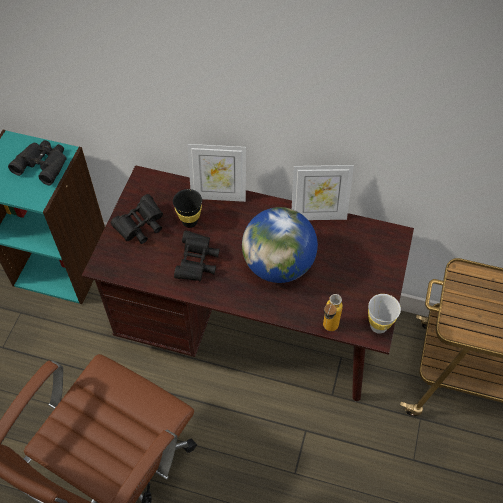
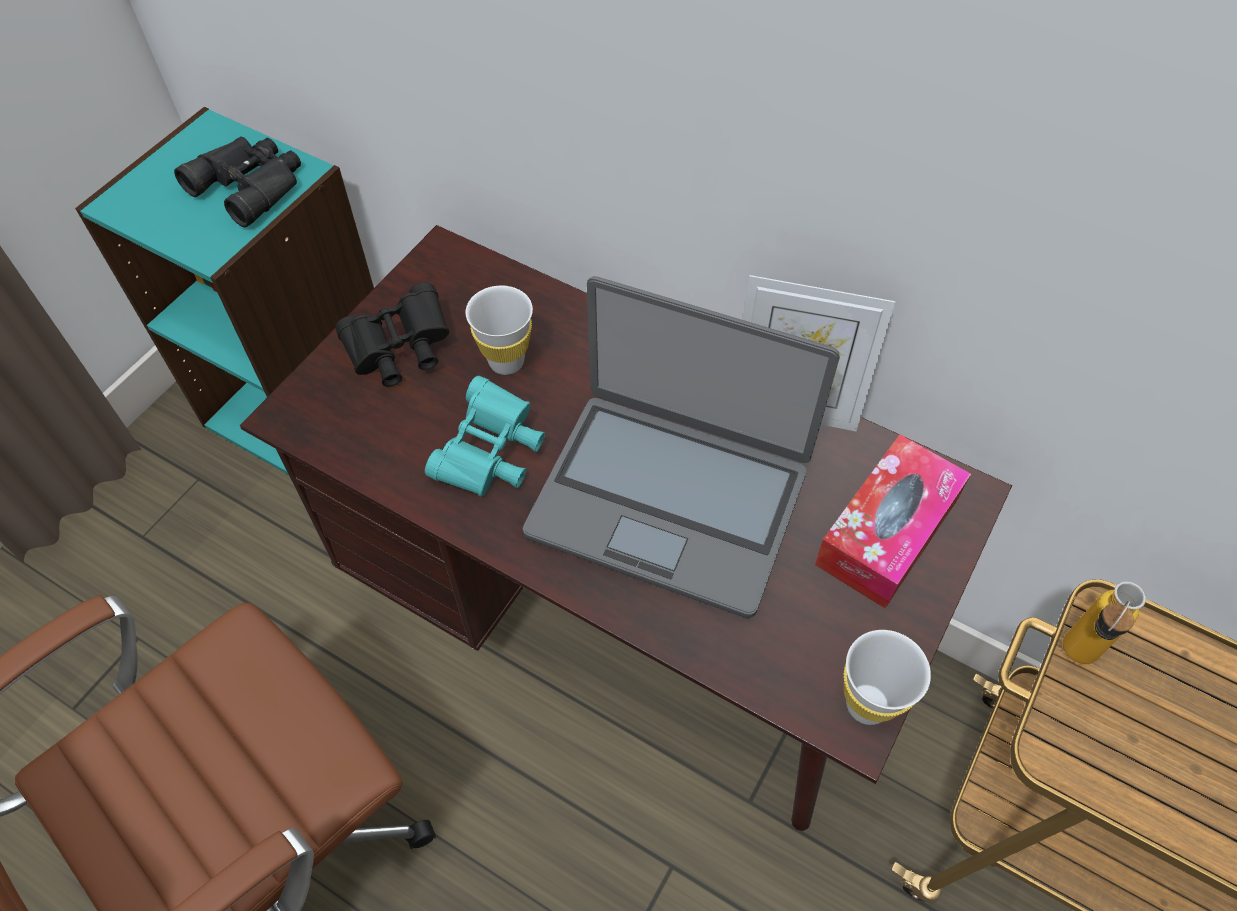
camera: 15 degrees right, 0 degrees up
(190, 221) = (506, 362): black cup -> white cup
(197, 263) = (490, 455): black binoculars -> turquoise binoculars
(218, 195) = (586, 320): picture frame -> none
(278, 265) = (669, 500): globe -> laptop
(328, 330) = (740, 684): bottle -> bottle (1072, 659)
(369, 258) = (886, 532): none -> tissue box

